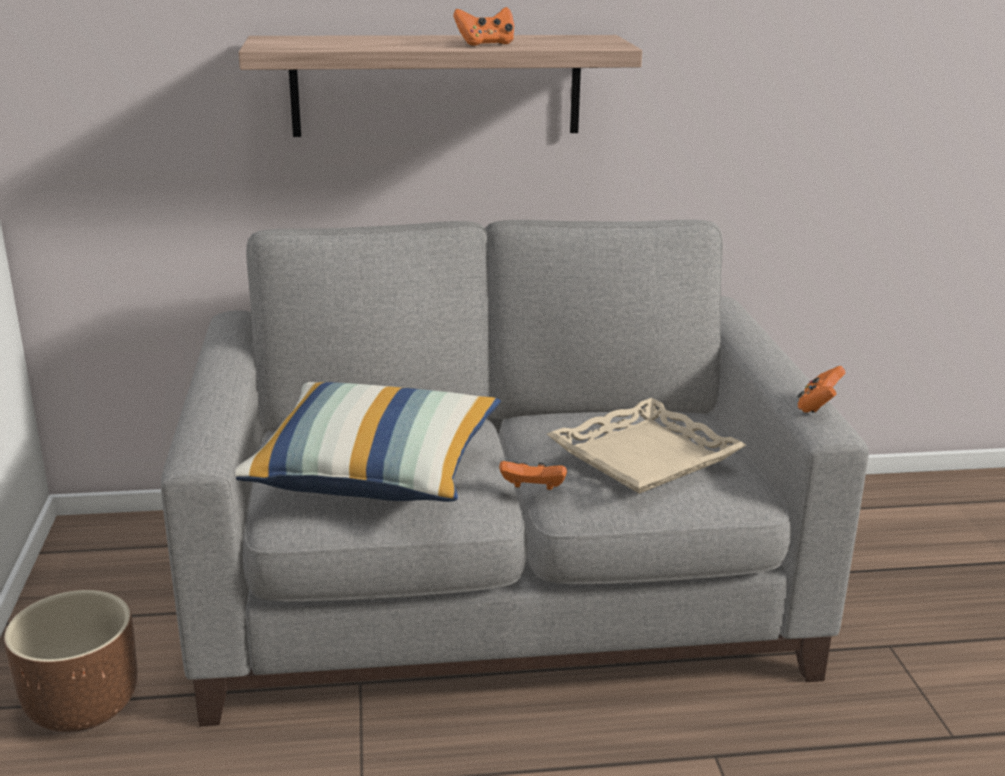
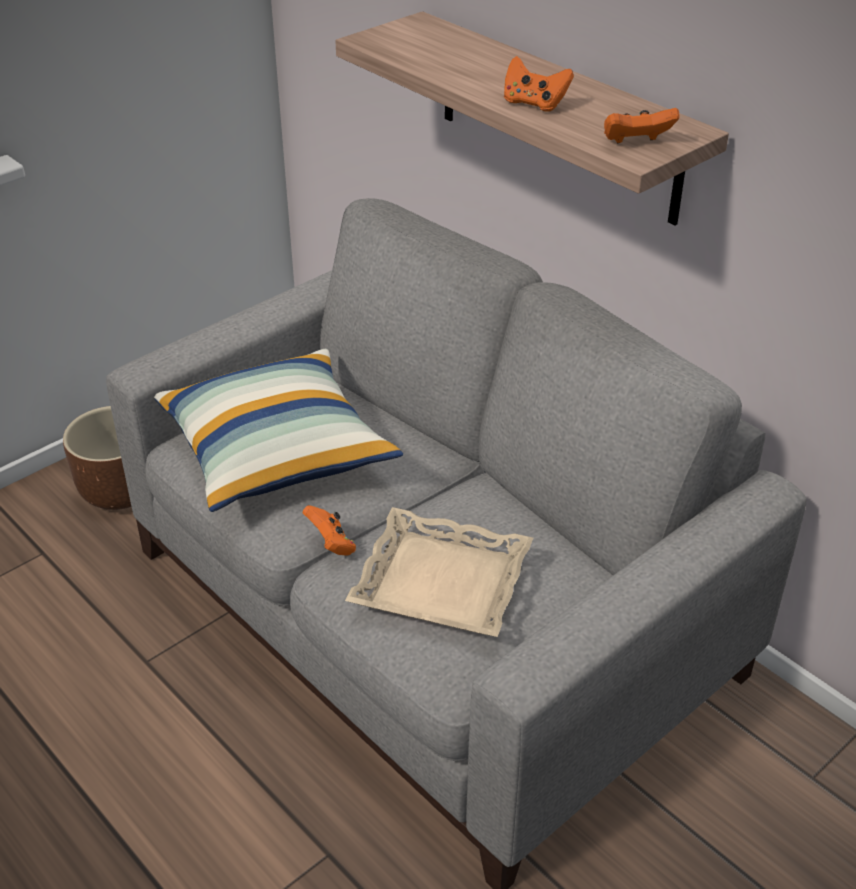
camera: 55 degrees right, 15 degrees up
(818, 406) = (558, 651): orange game controller -> orange game controller (635, 143)

